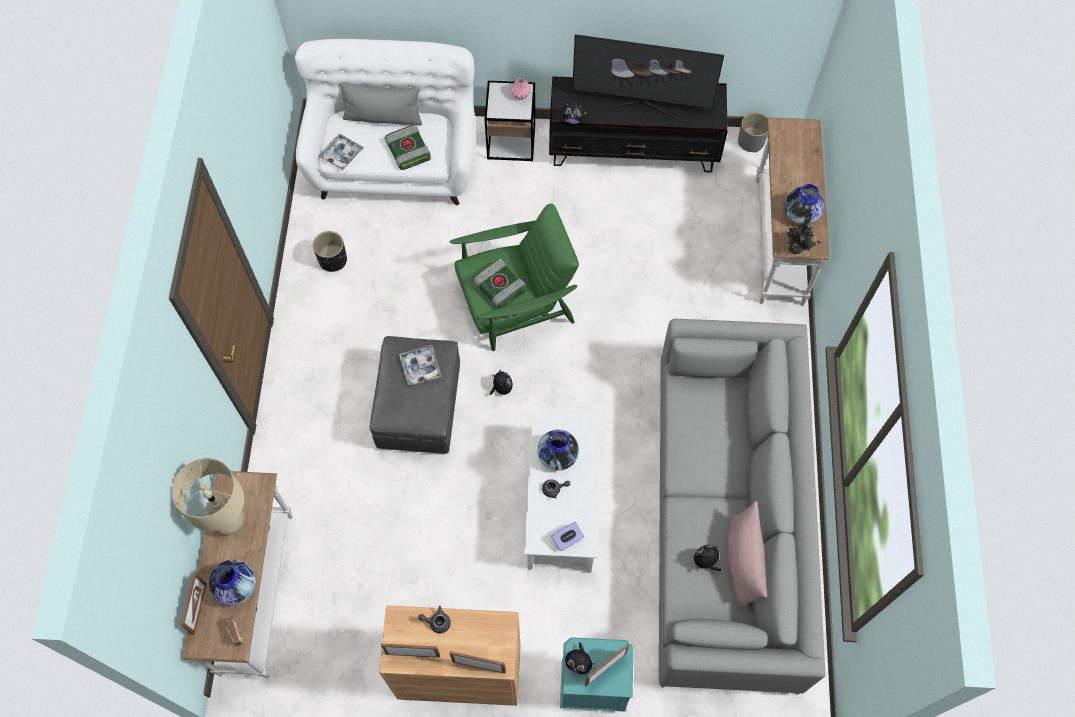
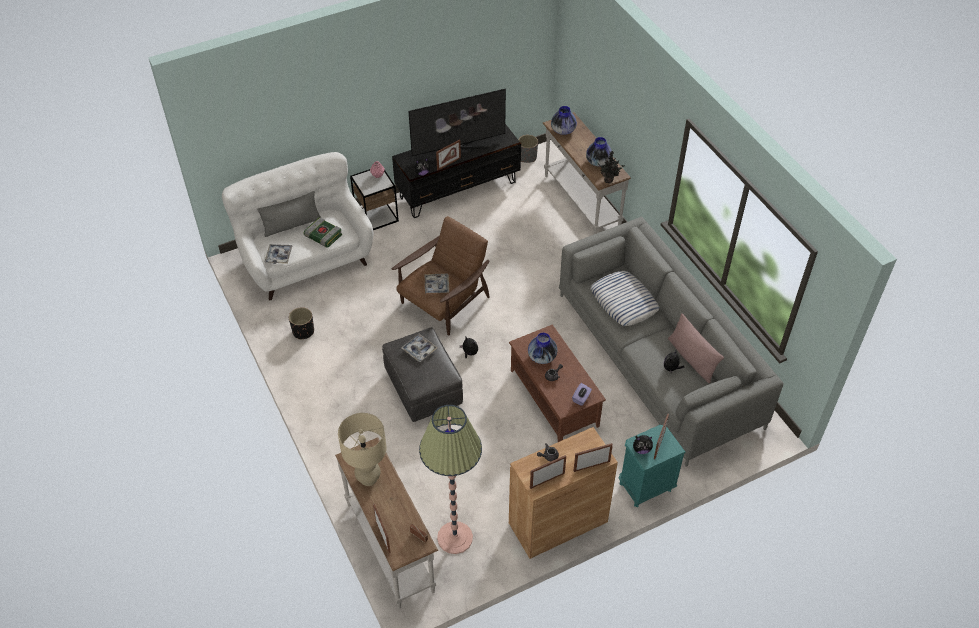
camera: 30 degrees left, 15 degrees down
(236, 586) = (398, 511): vase -> vase (563, 130)
(332, 623) = (455, 538): none -> floor lamp
(498, 287) = (436, 286): book -> tray
(515, 302) = (444, 302): green armchair -> brown armchair
(563, 504) = (555, 397): white coffee table -> brown coffee table
(615, 120) = (449, 164): none -> picture frame
(710, 432) = (624, 302): none -> pillow

